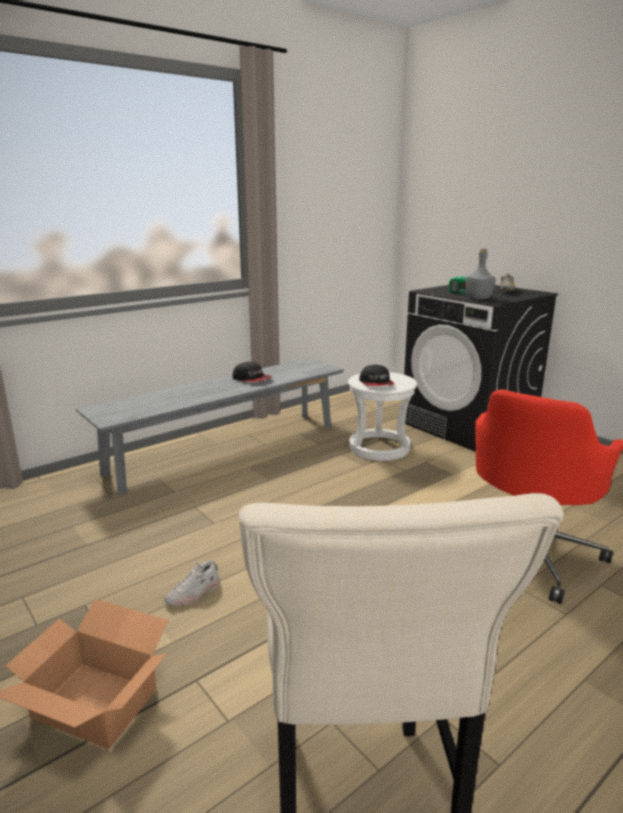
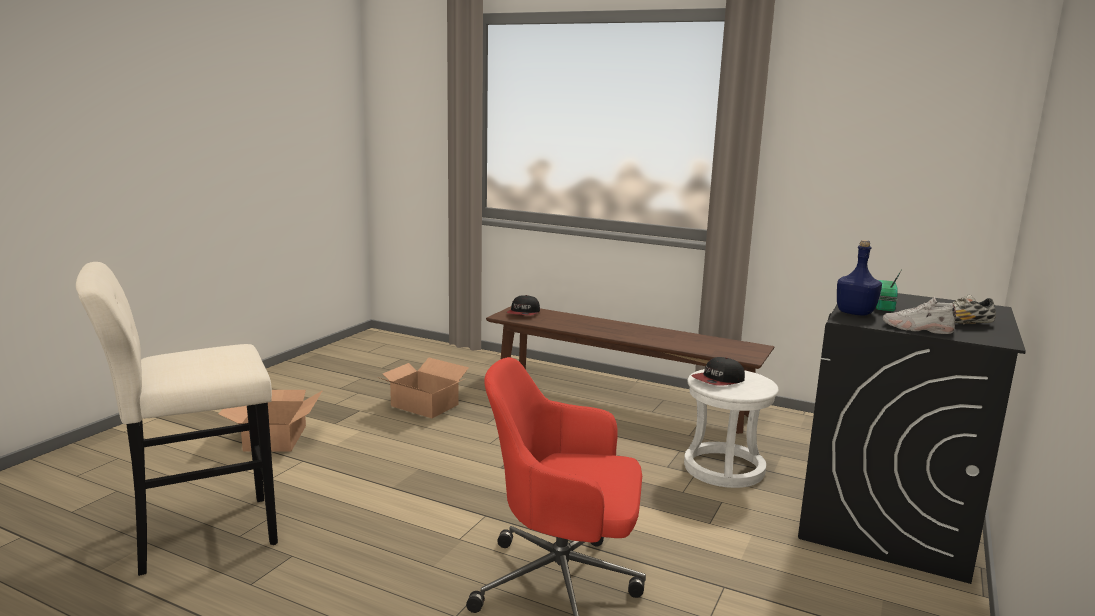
camera: 65 degrees right, 5 degrees down
(127, 552) = (424, 406): none -> cardboard box
(193, 594) = (388, 438): white shoe -> white shoe (917, 329)
(226, 449) = (620, 398): grey bench -> brown bench
(252, 379) = (660, 336): cap -> cap (524, 313)
(478, 298) = (855, 313): grey bottle -> blue bottle

